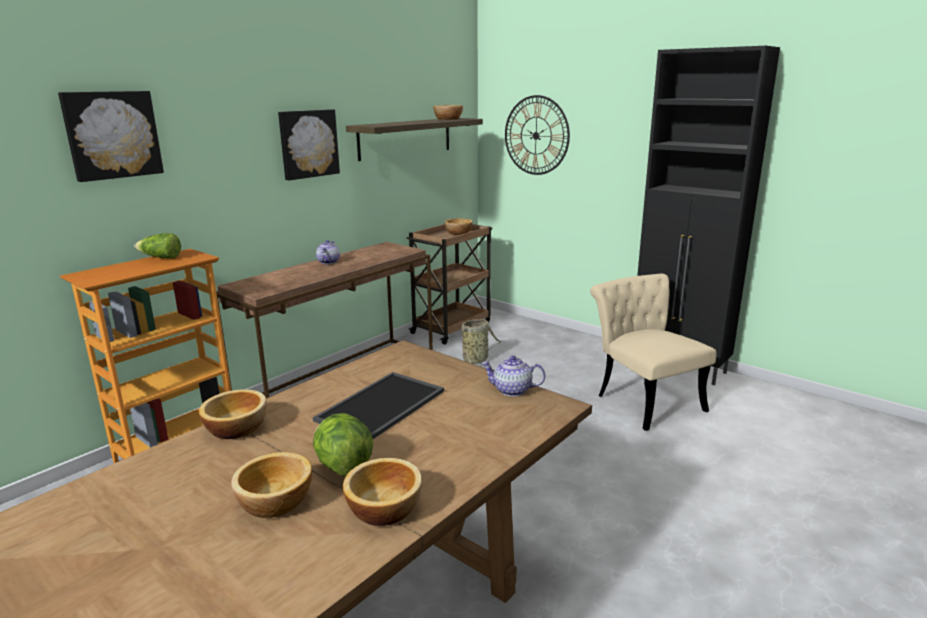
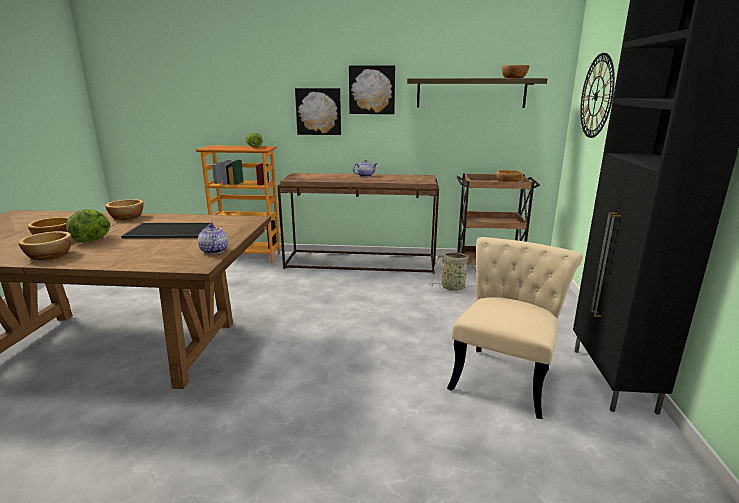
camera: 55 degrees right, 0 degrees up
(112, 135) = (244, 74): picture -> picture (319, 111)

